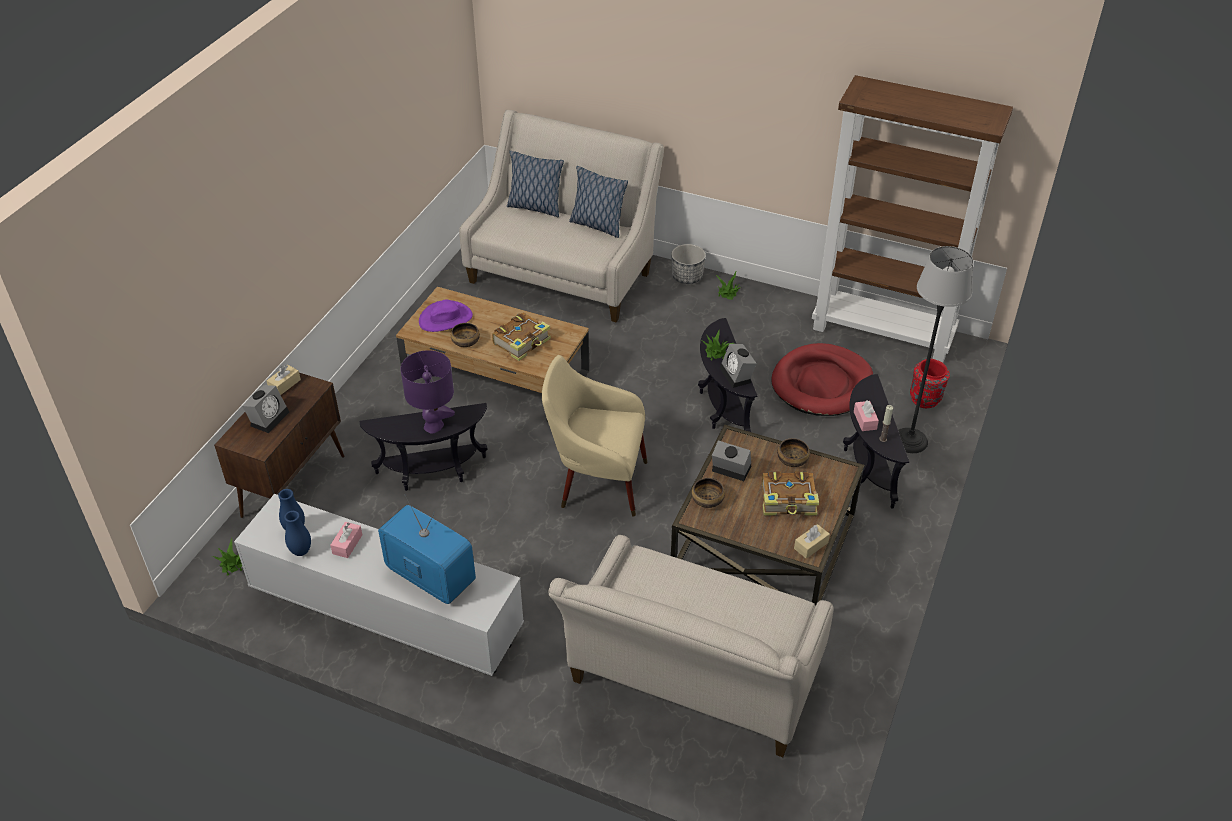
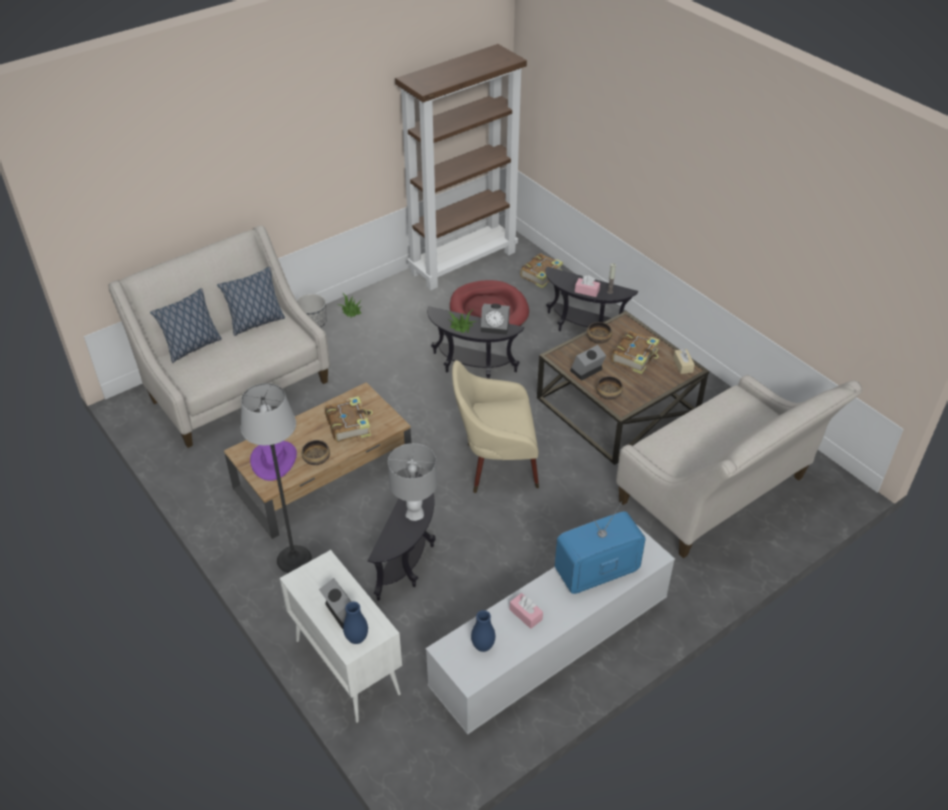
camera: 60 degrees left, 0 degrees up
(232, 564) = (412, 748): potted plant -> none
(284, 384) = (304, 585): beige tissue box -> none
(294, 485) = (346, 666): brown cabinet -> white cabinet
(301, 551) = (513, 650): blue vase -> blue vase (357, 638)
(434, 426) = (415, 513): purple table lamp -> grey table lamp
(597, 482) = (495, 465): beige armchair -> beige armchair turned 45 degrees clockwise
(910, 441) = (573, 299): floor lamp -> floor lamp (294, 559)
(925, 399) = (542, 275): red vase -> book

